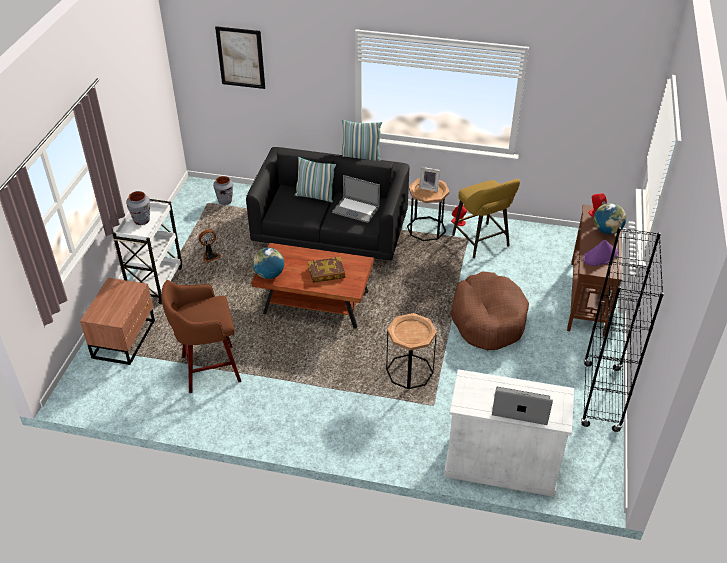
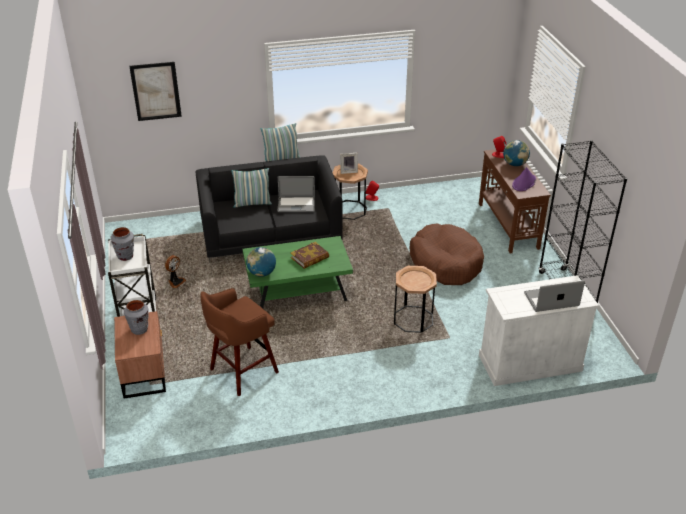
camera: 25 degrees left, 5 degrees down
(225, 201) = (156, 234): grey vase -> grey vase (139, 329)
(316, 303) = (298, 292): brown coffee table -> green coffee table
(482, 242) = (401, 208): yellow stool -> none

